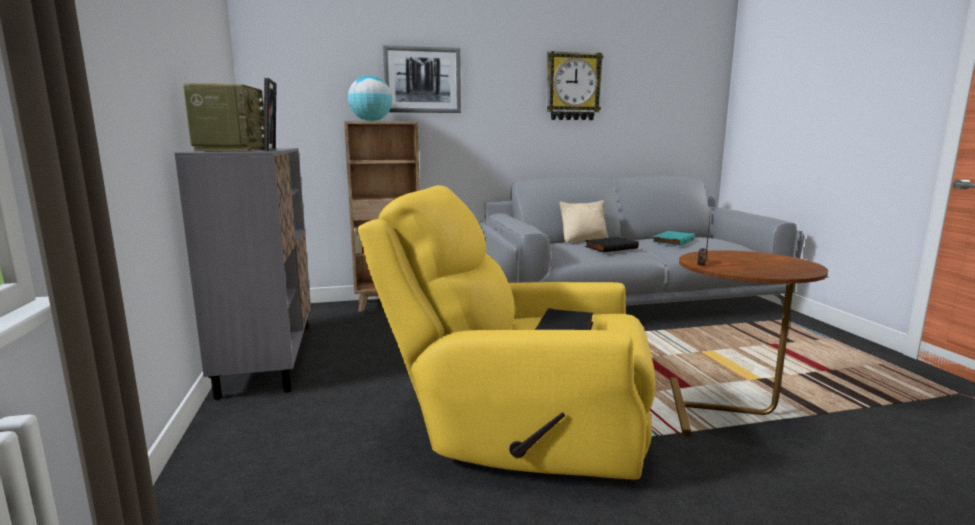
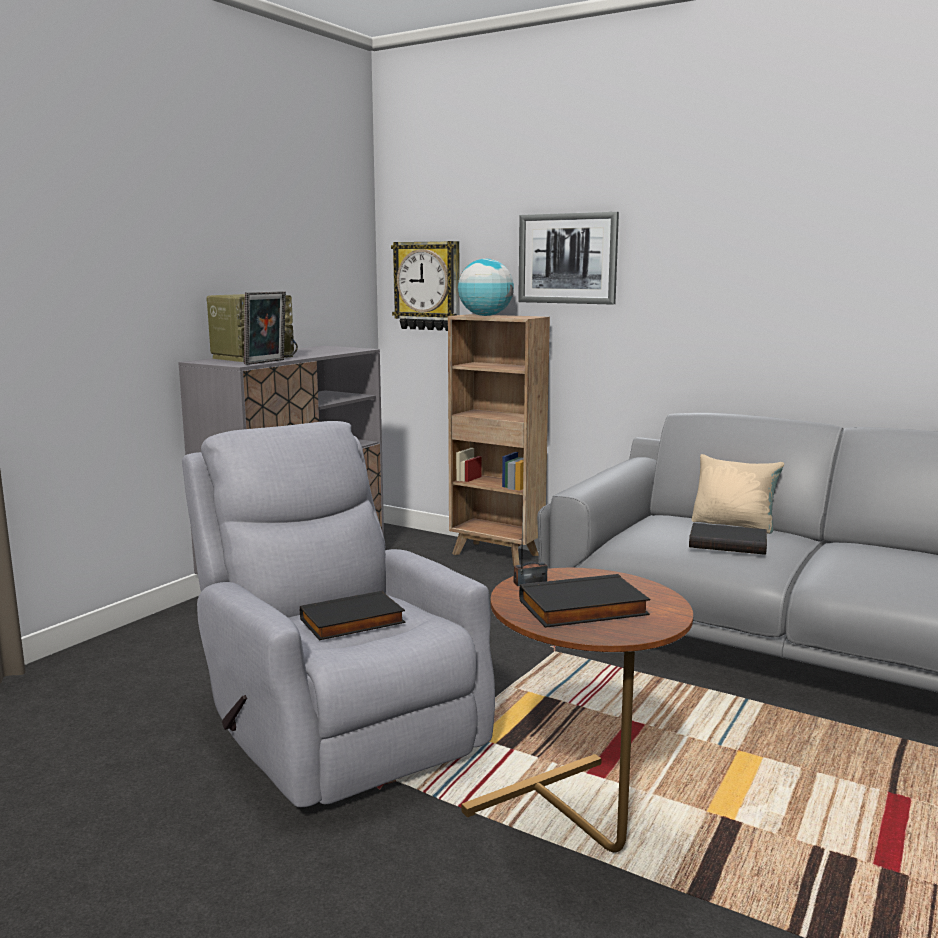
camera: 45 degrees right, 0 degrees up
(517, 428) = (336, 722): yellow armchair -> grey armchair
(572, 86) = (800, 263): wall clock -> wall clock (428, 286)
(672, 241) = (875, 558): turquoise book -> none
(762, 265) = (583, 609): none -> black book

